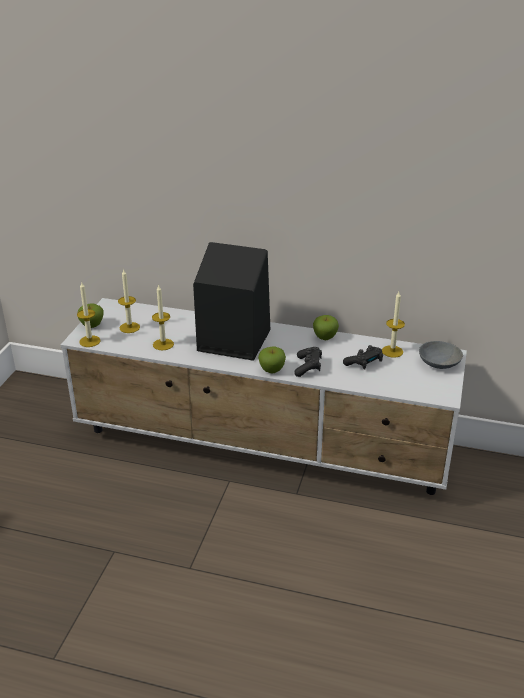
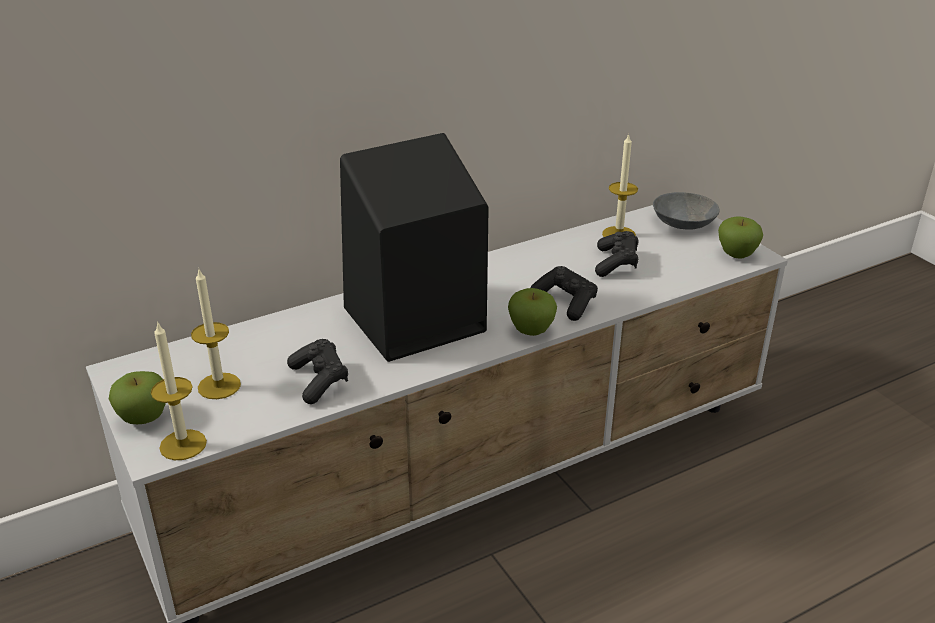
camera: 45 degrees left, 0 degrees up
(163, 344) = (319, 381): candle -> black game controller
(325, 337) = (520, 257): apple -> apple (736, 255)

